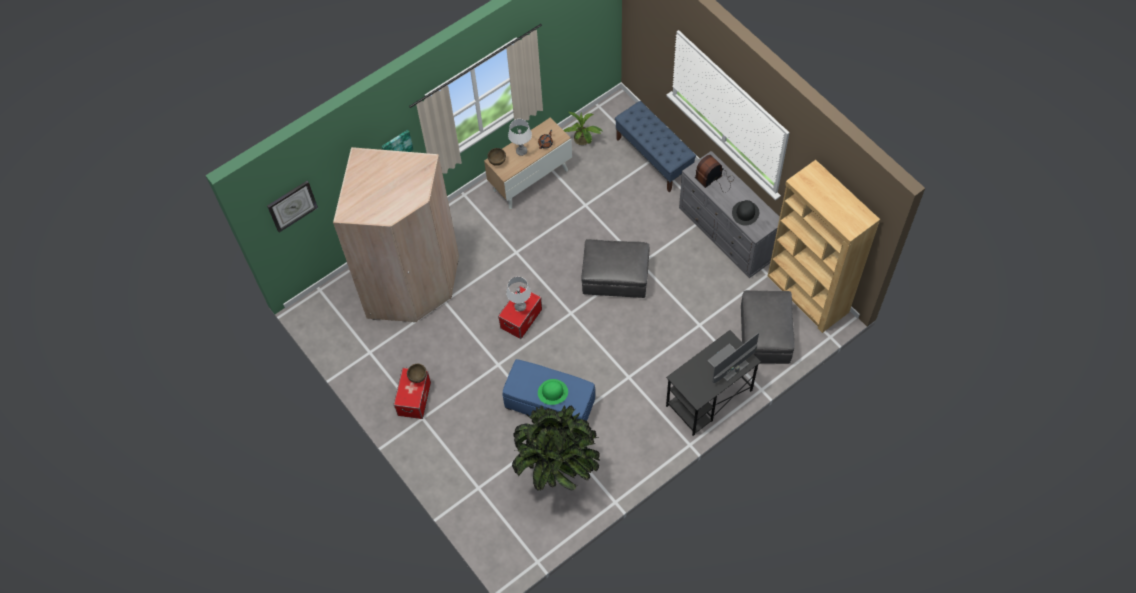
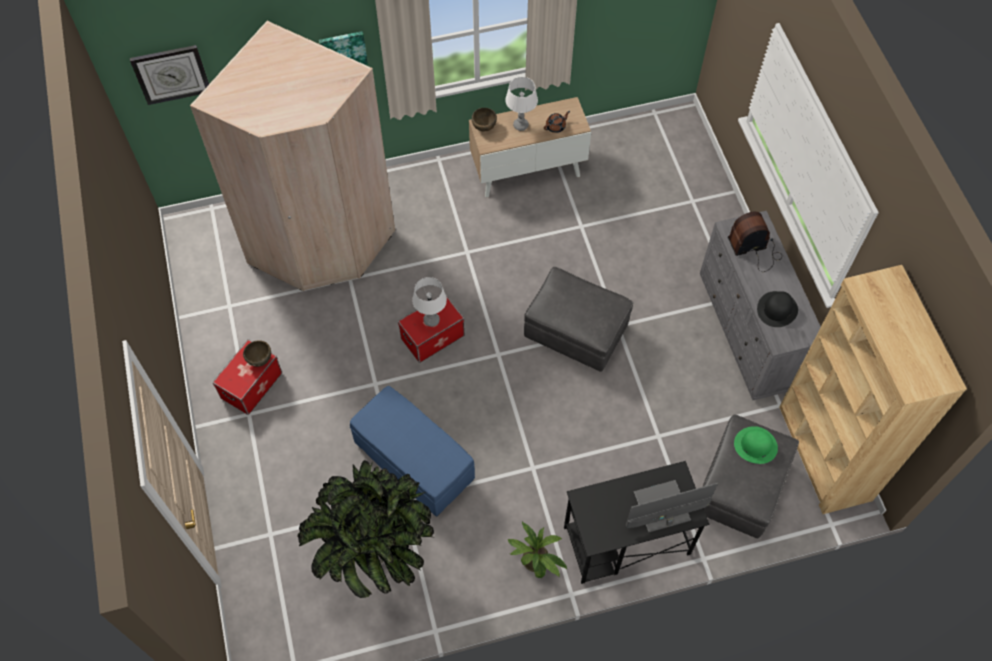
camera: 20 degrees right, 0 degrees up
(552, 392) = (412, 448): green hat -> green hat (755, 445)
(583, 140) = (616, 147): potted plant -> potted plant (536, 563)
(654, 157) = (696, 200): blue bench -> none

